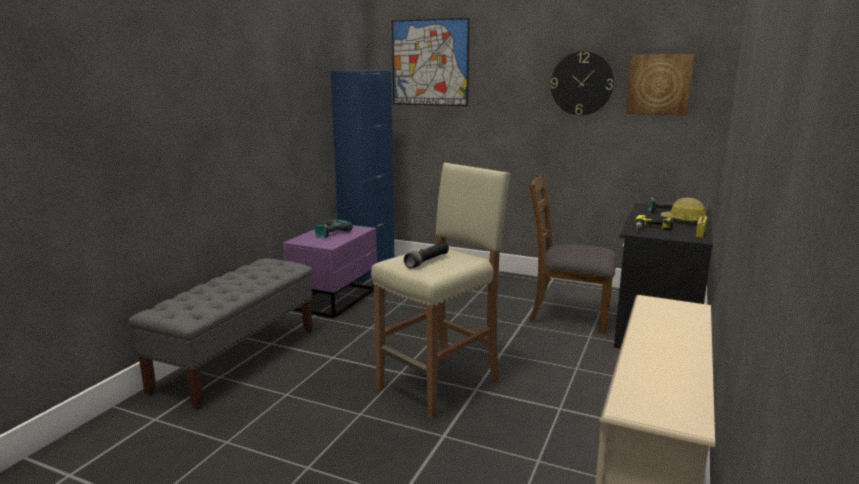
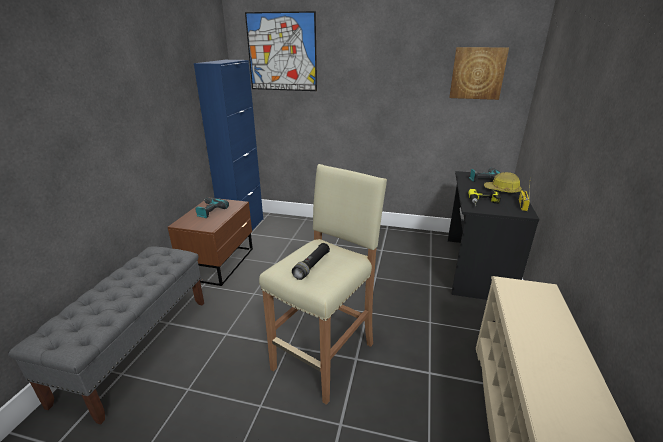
camera: 10 degrees left, 10 degrees up
(336, 299) = (220, 263): purple nightstand -> brown nightstand
(568, 315) = (408, 263): brown chair -> none
(582, 83) = (413, 72): wall clock -> none

